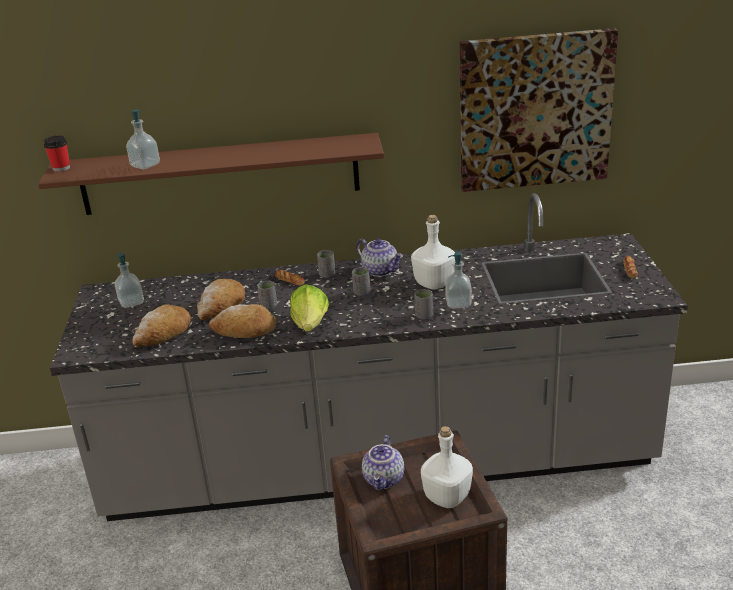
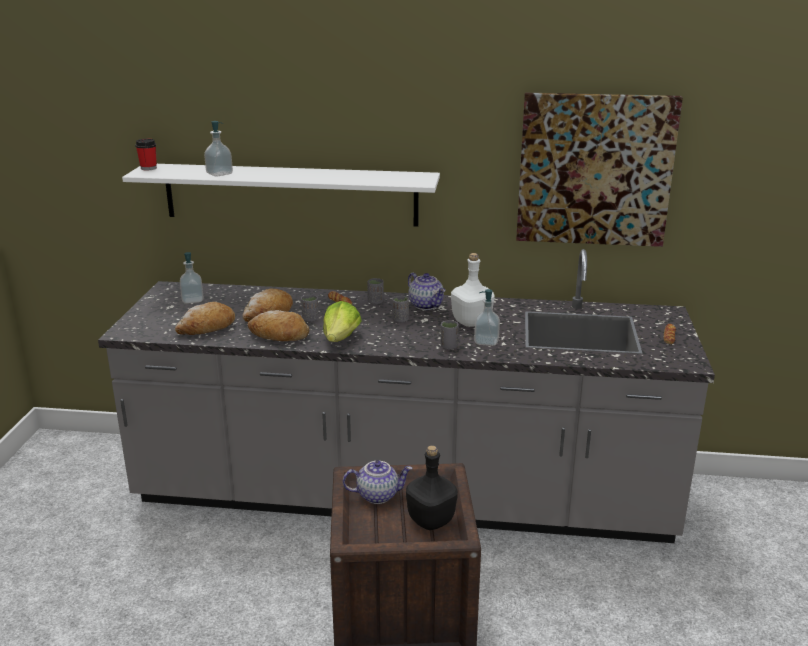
camera: 10 degrees right, 5 degrees down
(220, 174) = (290, 194): brown shelf -> white shelf
(384, 480) = (378, 495): teapot -> teapot turned 120 degrees counterclockwise
(447, 496) = (431, 520): white bottle -> black bottle

